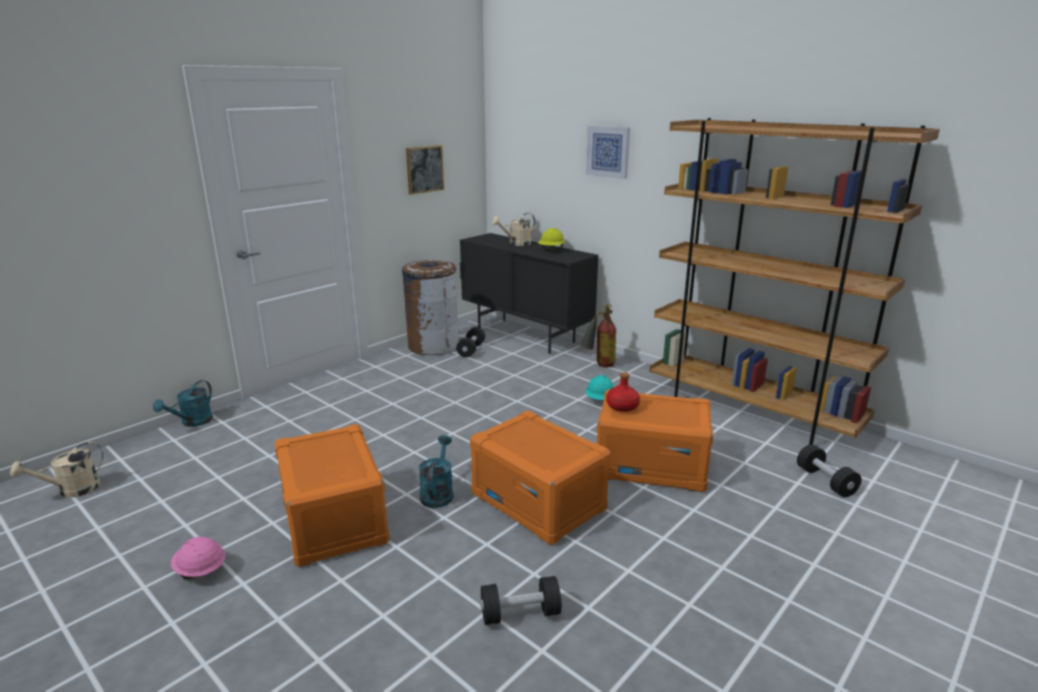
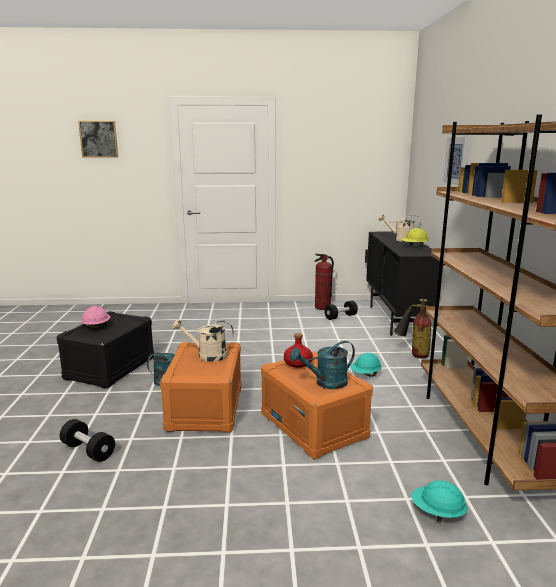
camera: 45 degrees right, 5 degrees down
(71, 490) = (64, 316): beige watering can -> beige watering can (206, 355)
(192, 422) = (144, 306): turquoise watering can -> turquoise watering can (325, 383)
(200, 571) = (38, 363): pink hard hat -> pink hard hat (96, 327)
(335, 520) = (110, 368): orange storage box -> black storage box
(424, 169) = (342, 172): picture -> picture (98, 139)
(433, 346) = (322, 307): brown trash can -> fire extinguisher
(825, 481) = (437, 513): black dumbbell -> turquoise hard hat

